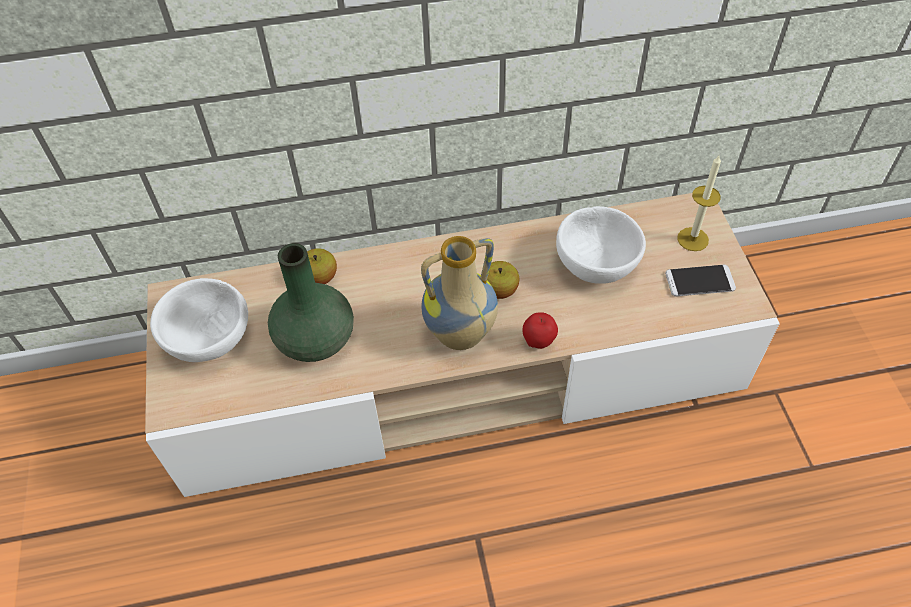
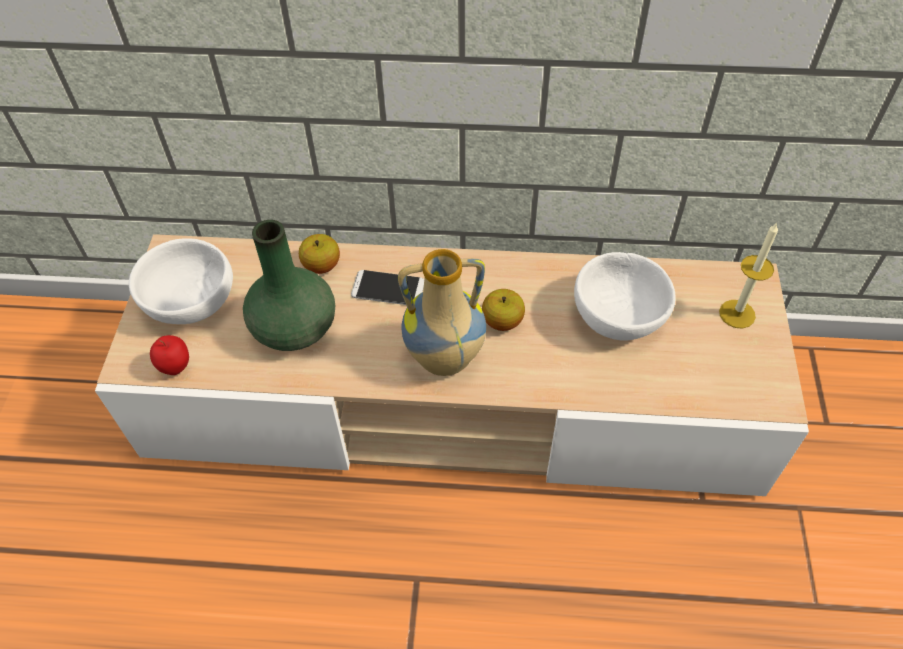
camera: 15 degrees right, 0 degrees up
(538, 342) = (525, 387): apple -> apple (176, 368)
(699, 281) = (729, 362): phone -> phone (388, 289)

